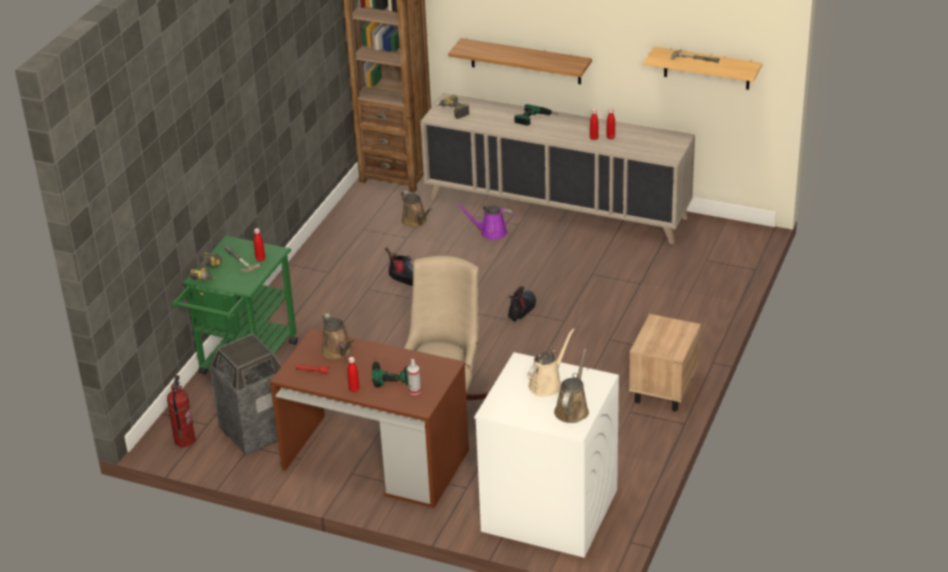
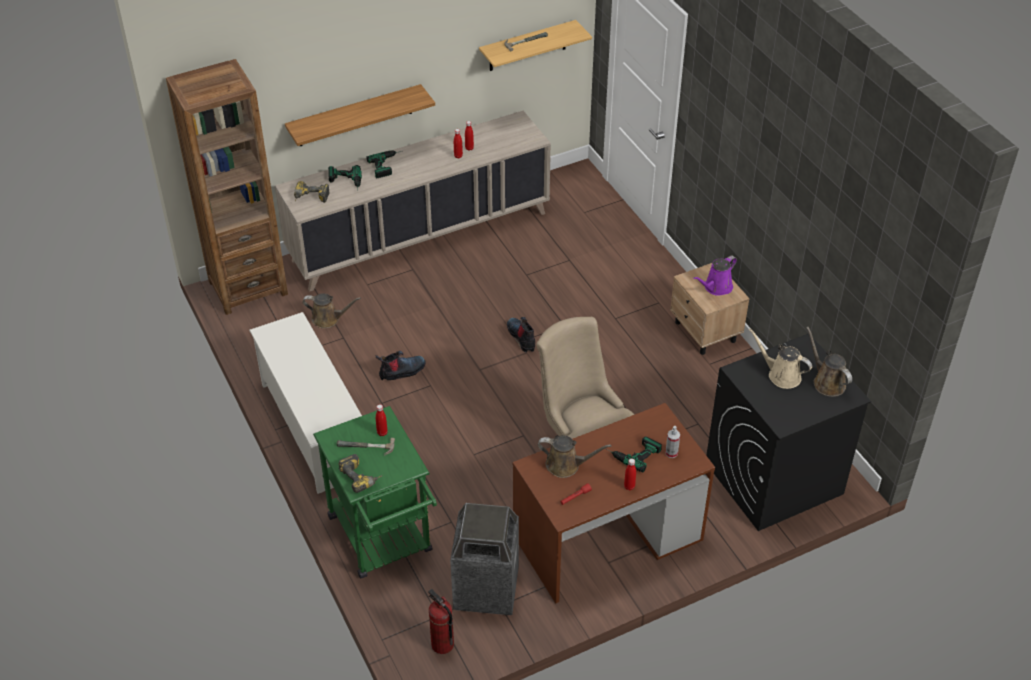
camera: 50 degrees left, 10 degrees up
(306, 277) = (314, 428): none -> white shoe rack
(490, 114) = (345, 182): none -> power drill
(490, 232) = (402, 290): purple watering can -> purple watering can (716, 287)
(547, 384) = (781, 375): beige watering can -> beige watering can turned 45 degrees counterclockwise
(548, 510) = (773, 479): white washing machine -> black washing machine

